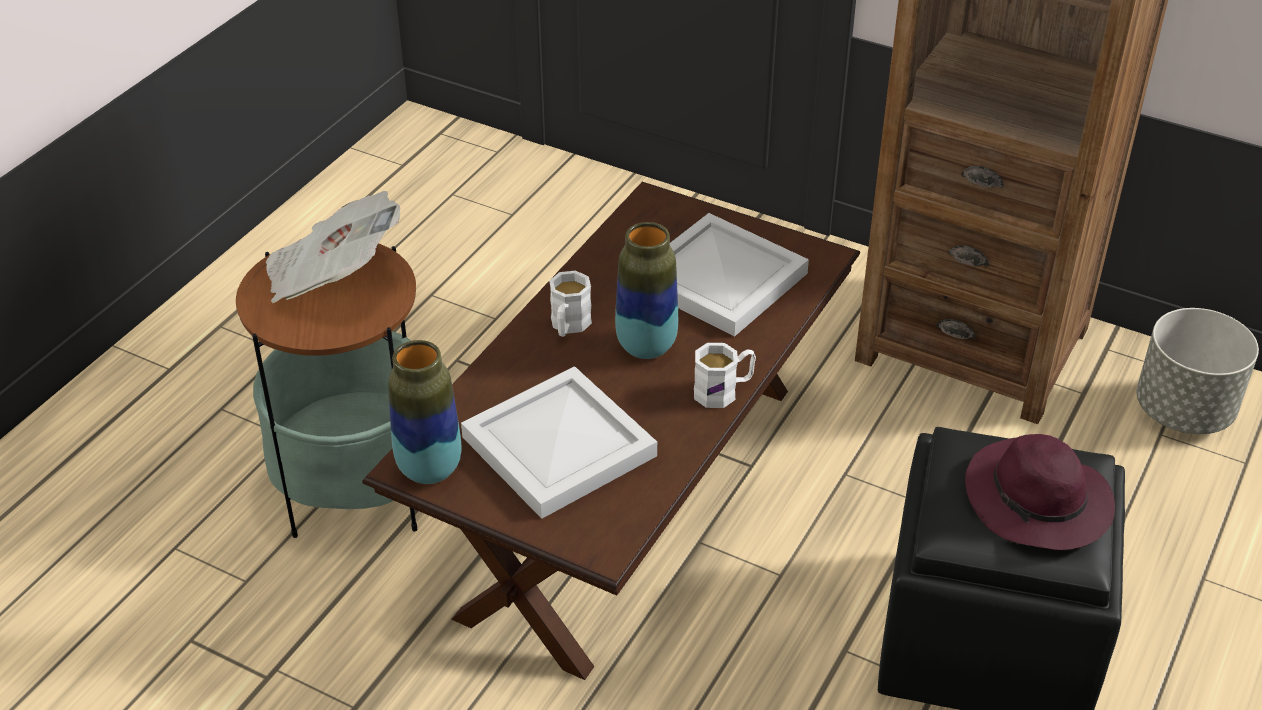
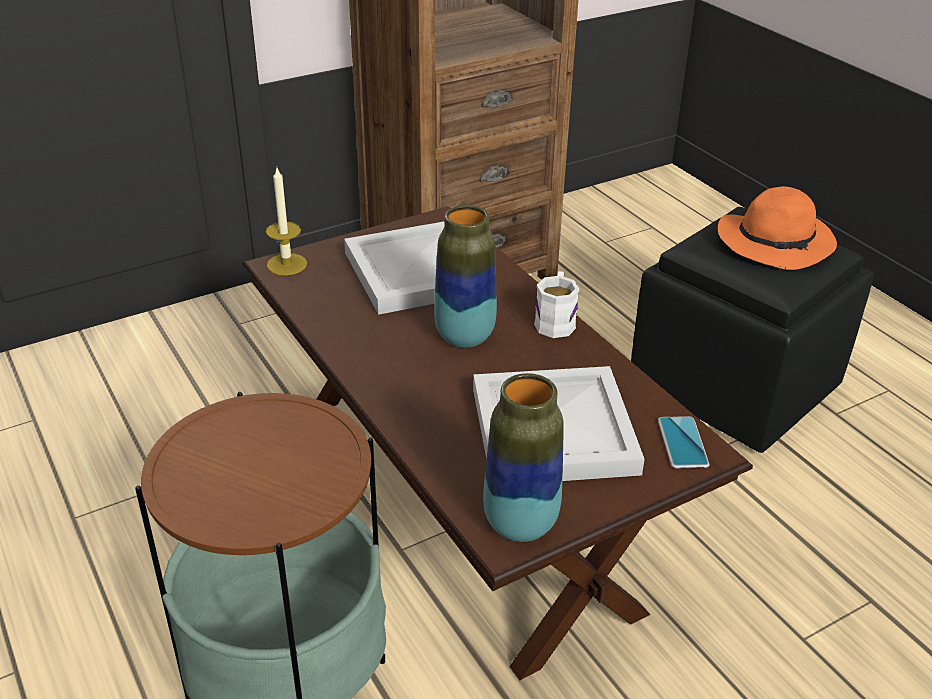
camera: 60 degrees left, 5 degrees down
(332, 277) = (243, 450): newspaper -> none
(568, 326) = (396, 367): white mug -> none
(606, 531) = (682, 443): none -> phone
(658, 204) = (286, 264): none -> candle
(1039, 503) = (776, 243): purple hat -> orange hat
(1184, 411) = (593, 226): grey planter -> none

